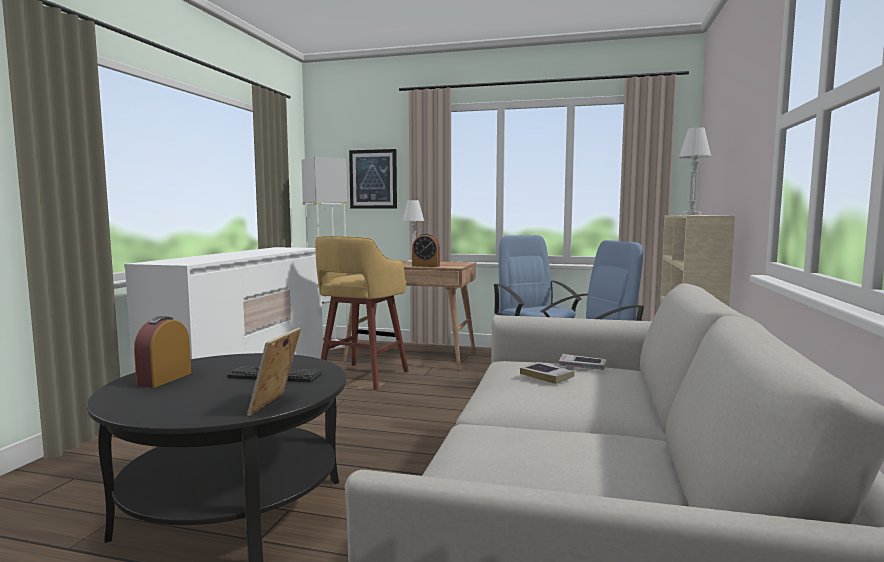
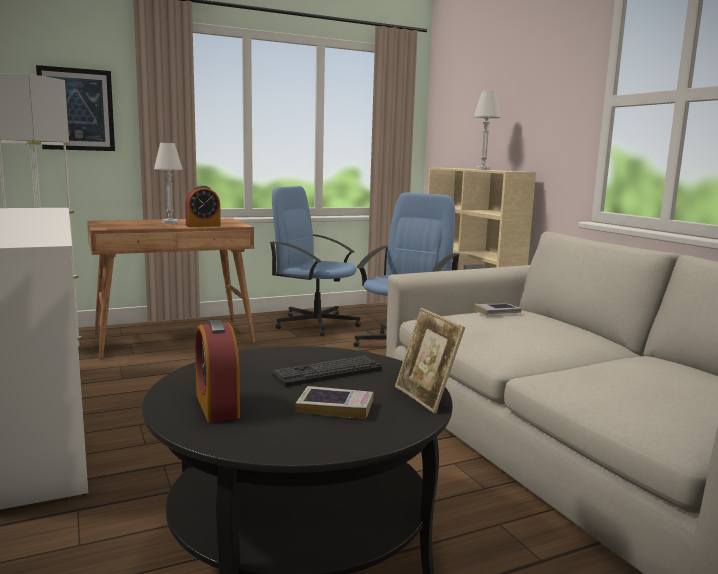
camera: 40 degrees left, 5 degrees up
(362, 377) = (161, 371): yellow stool -> none
(546, 376) = (497, 325): book -> book (335, 407)

